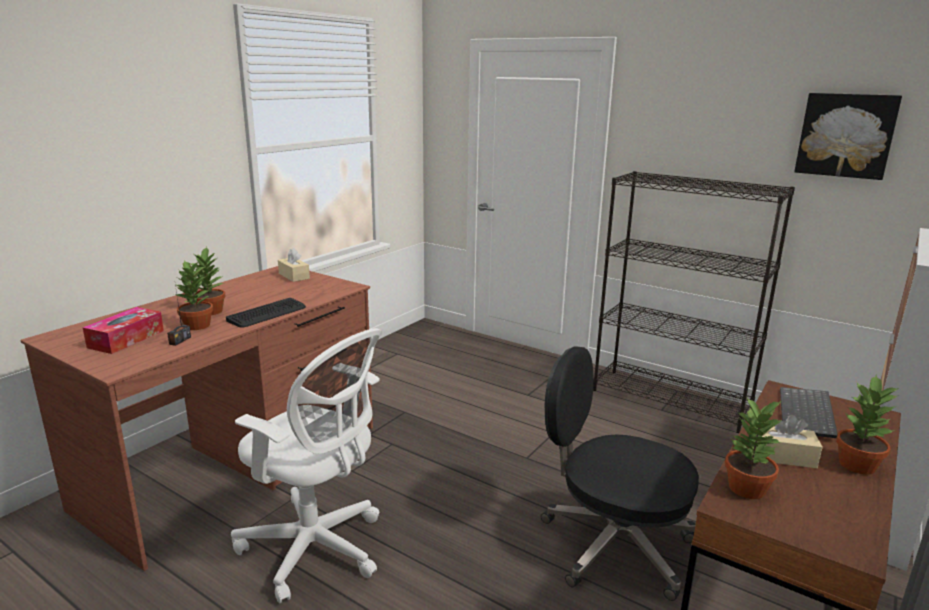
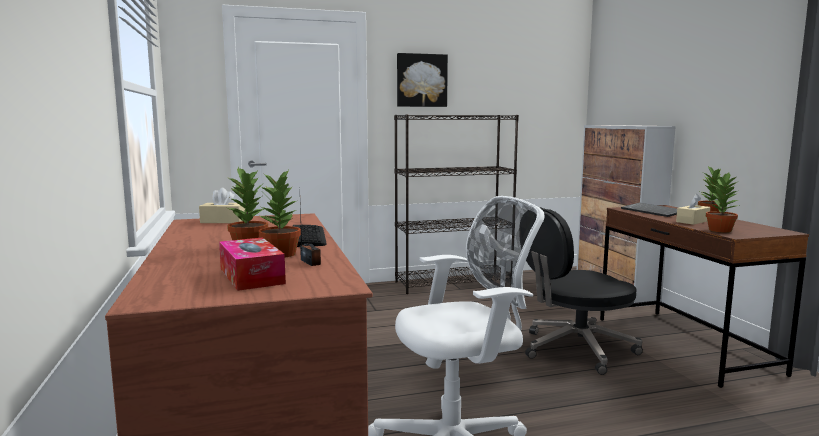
camera: 50 degrees left, 10 degrees down
(846, 135) = (519, 81): picture -> picture (421, 80)

